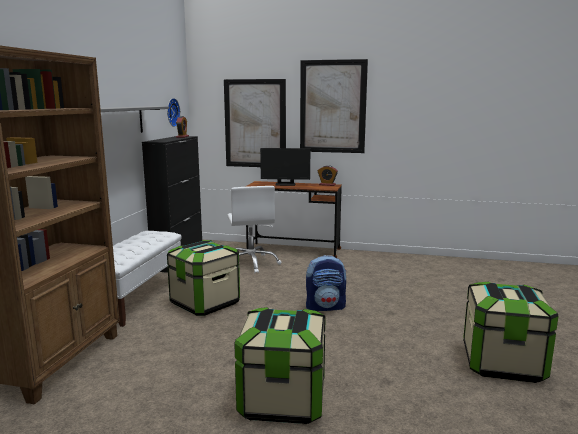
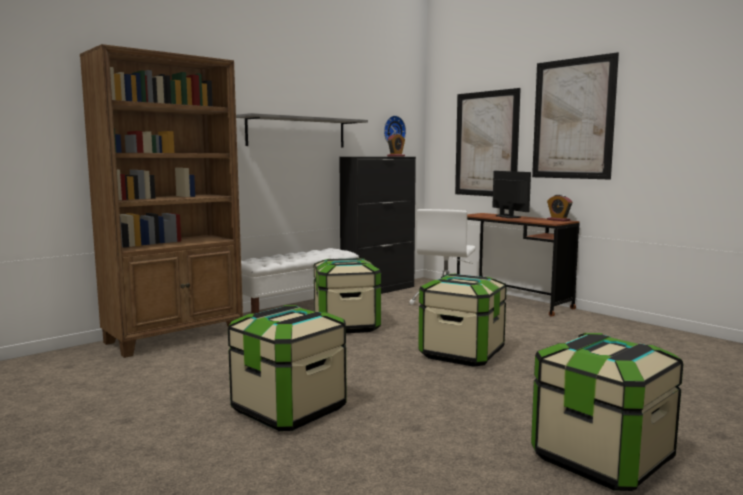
camera: 35 degrees right, 5 degrees down
(285, 184) = (507, 216): monitor -> monitor turned 150 degrees counterclockwise
(325, 307) = (461, 353): backpack -> storage box

